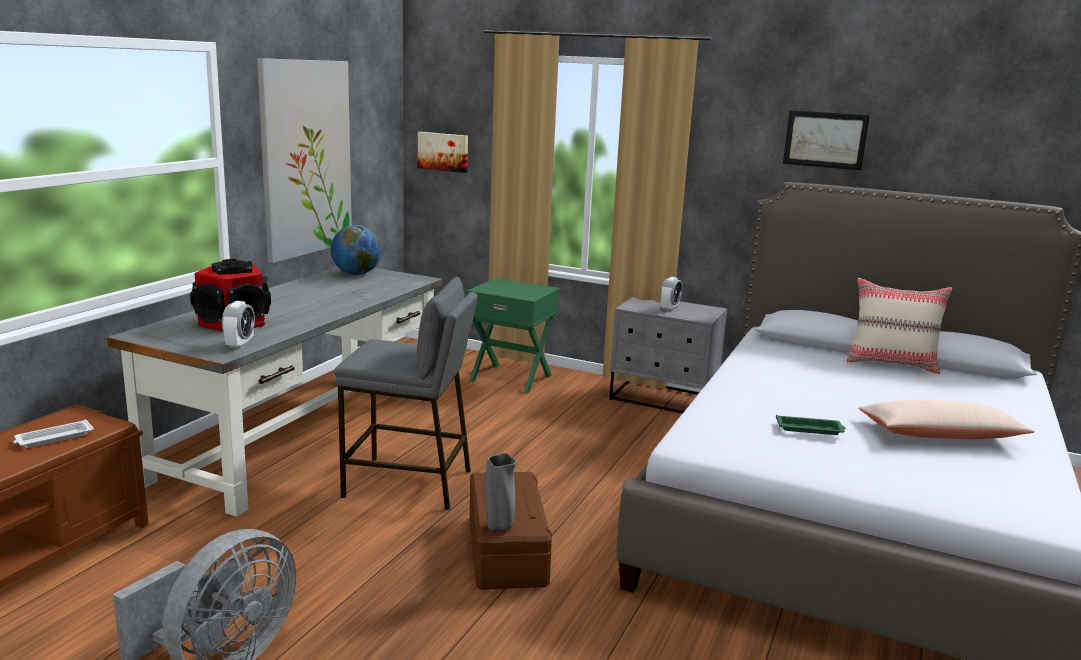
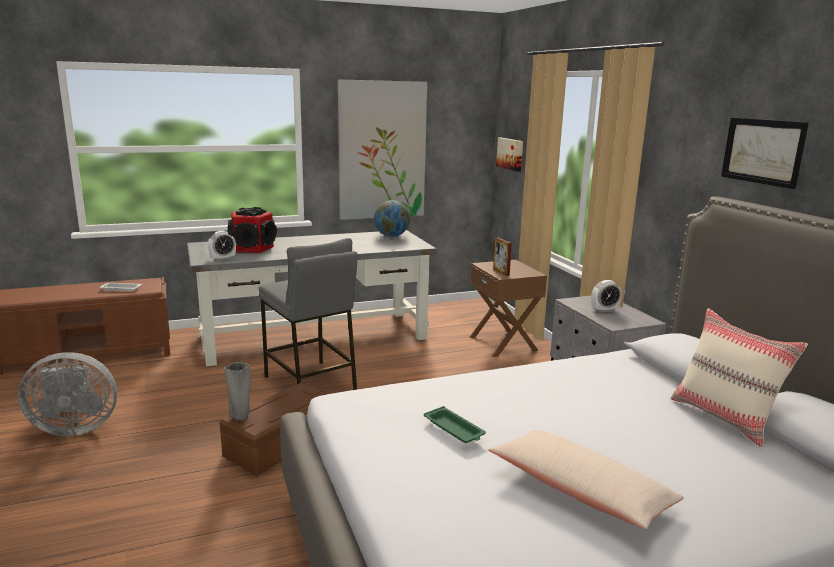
camera: 45 degrees right, 0 degrees up
(511, 378) = (504, 343): green nightstand -> brown nightstand
(517, 293) = (501, 272): none -> picture frame

